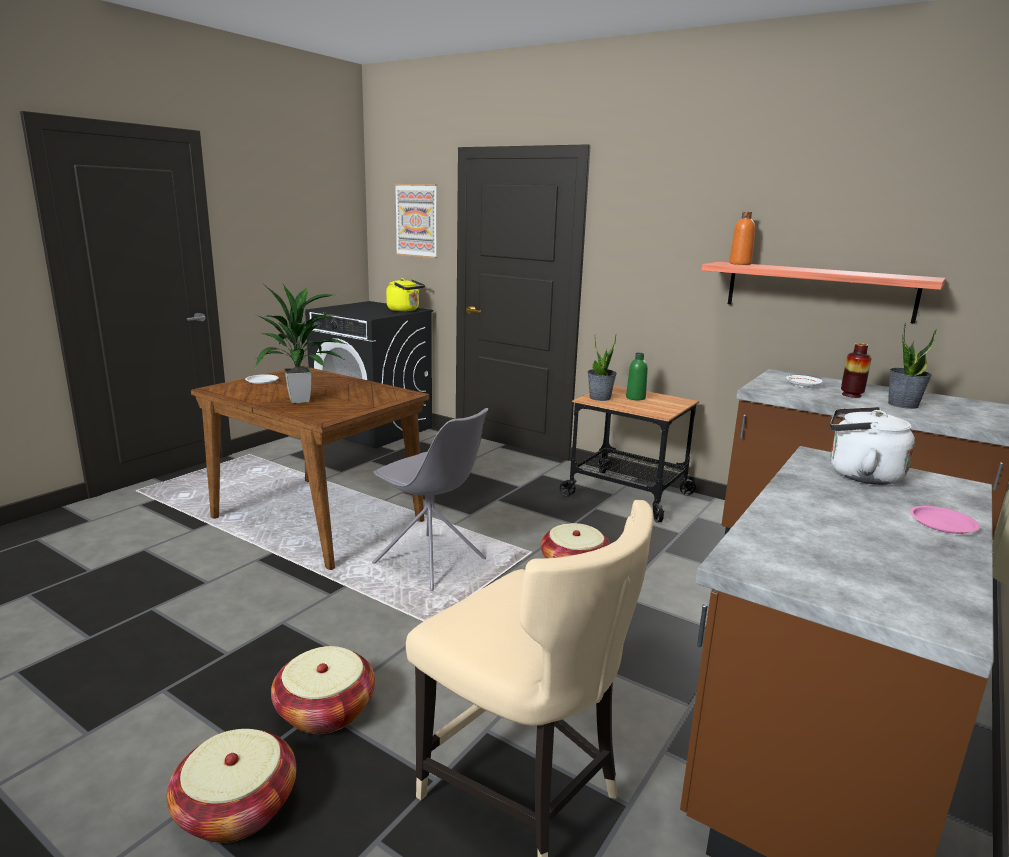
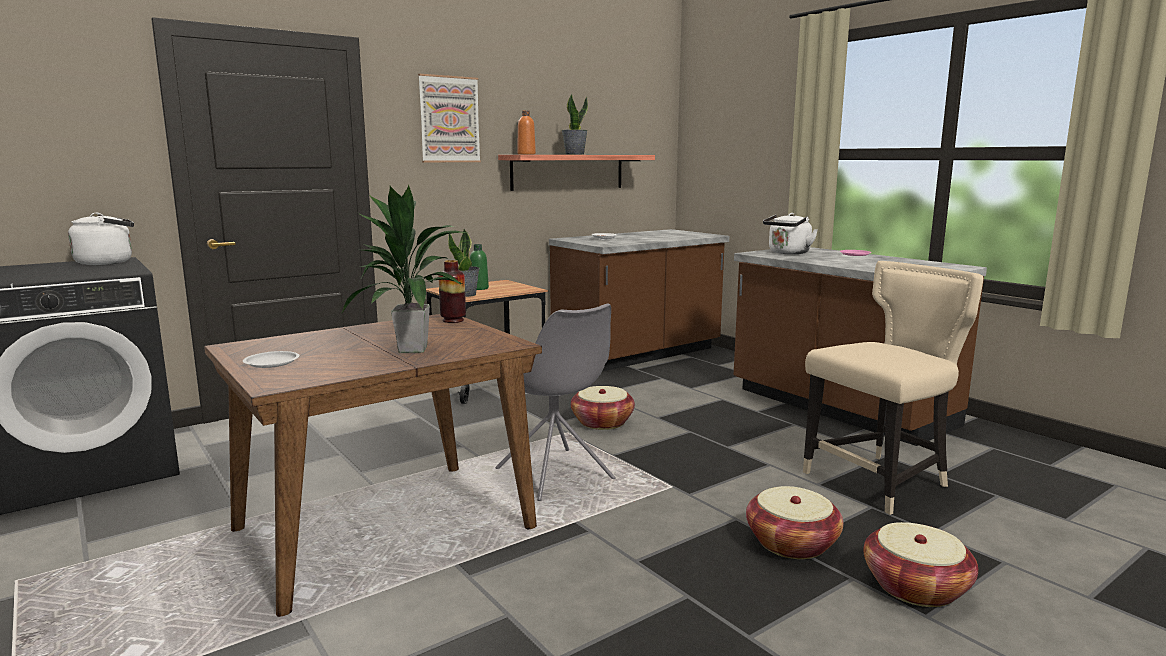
camera: 70 degrees left, 5 degrees down
(405, 310) = (108, 262): yellow kettle -> white kettle
(417, 220) = (72, 123): picture -> picture (449, 119)
(431, 562) = (555, 475): grey chair -> grey chair turned 90 degrees clockwise
(851, 395) = (633, 238): vase -> vase (453, 320)
(902, 404) = (659, 236): potted plant -> potted plant (574, 154)

